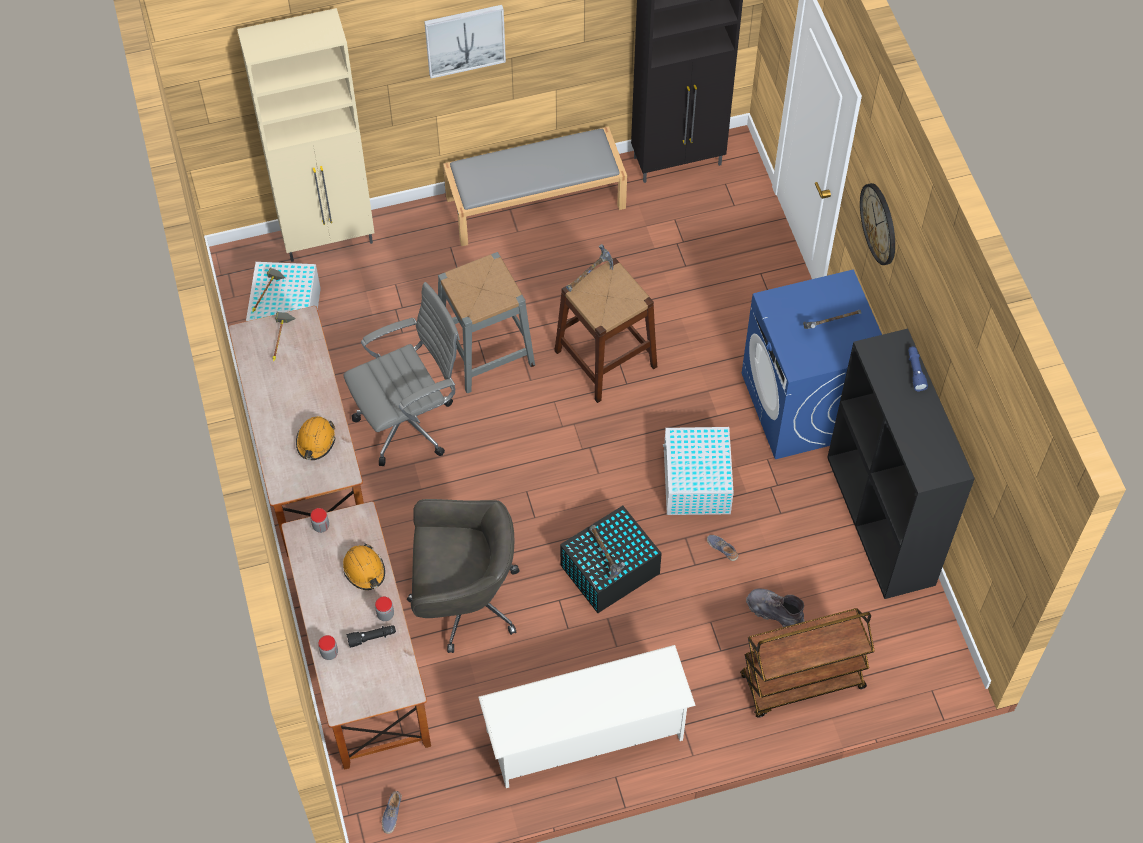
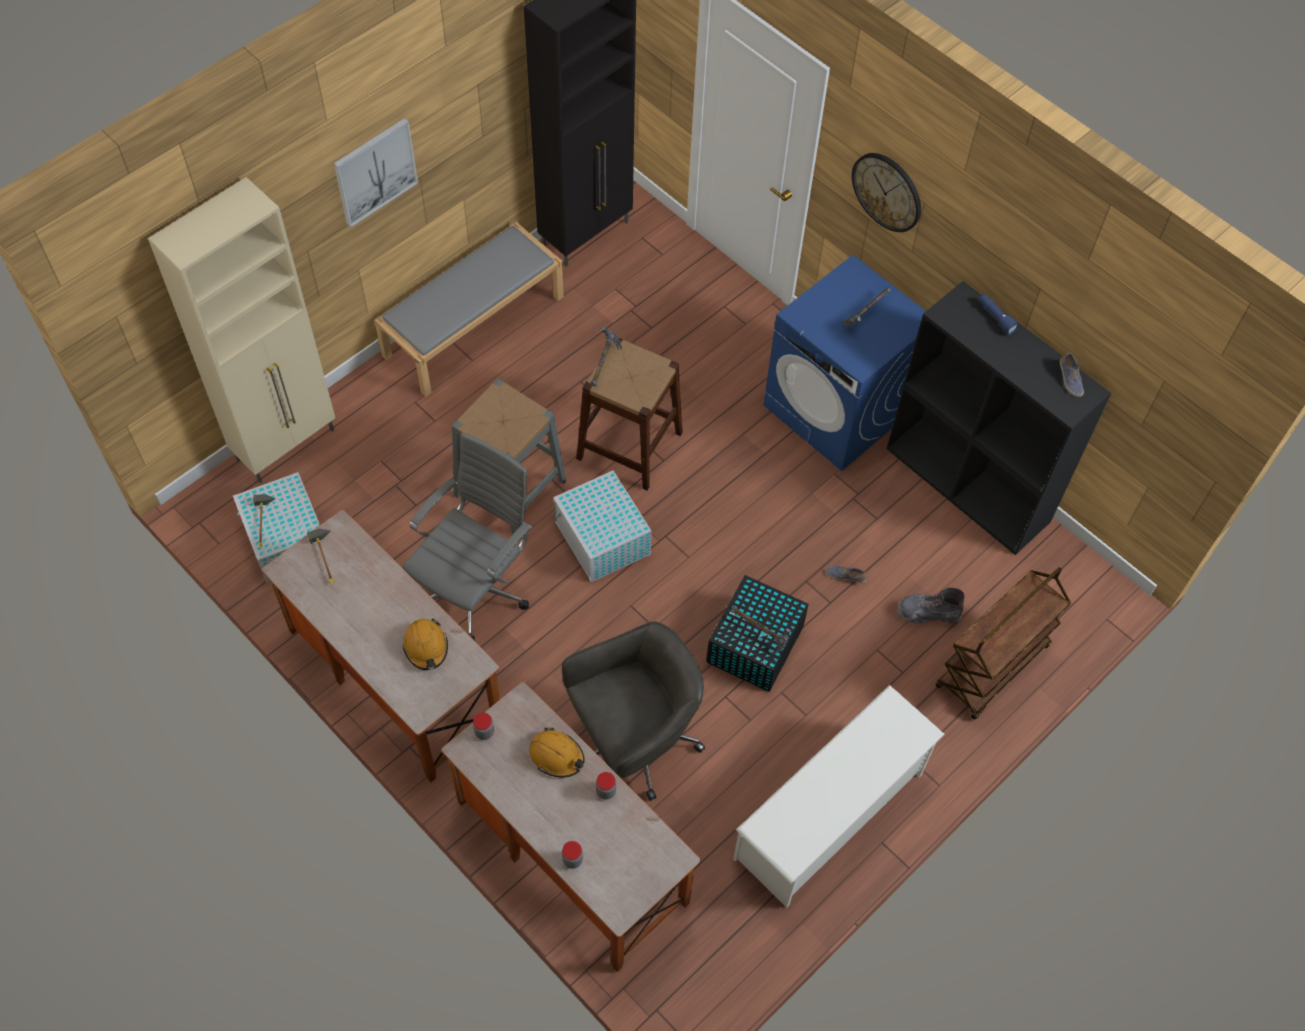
camera: 30 degrees left, 0 degrees up
(372, 637) = (606, 822): black flashlight -> none
(391, 814) = (691, 992): shoe -> shoe (1069, 379)
(696, 483) = (784, 525): white storage box -> white storage box (602, 539)

